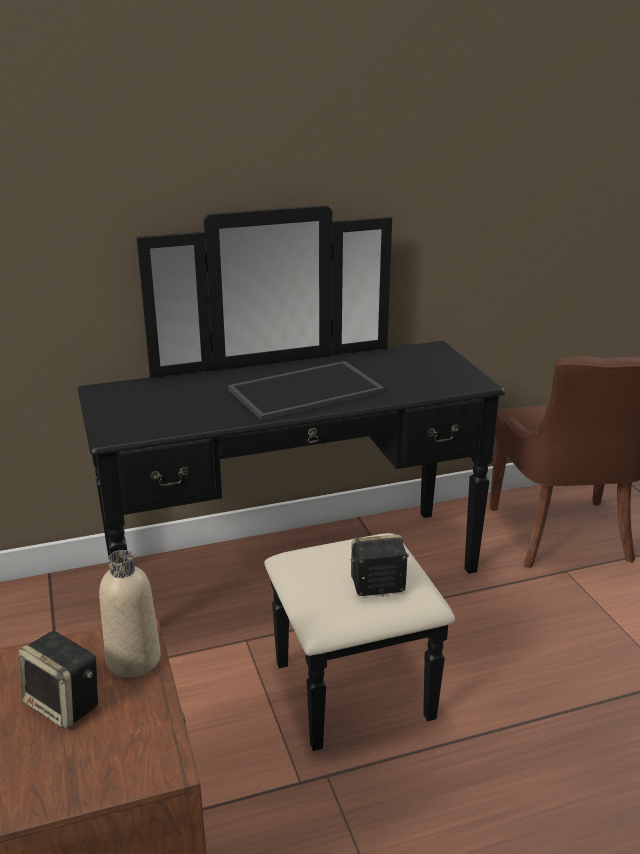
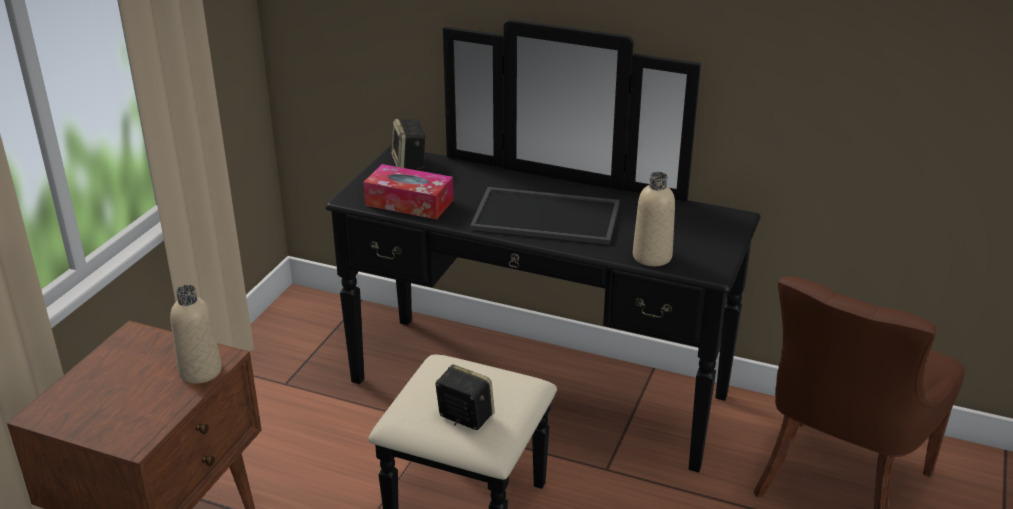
camera: 40 degrees right, 5 degrees up
(65, 705) = (135, 378): speaker -> speaker (410, 163)
(174, 420) = (409, 203): none -> tissue box
(426, 389) = (652, 256): none -> beige bottle

